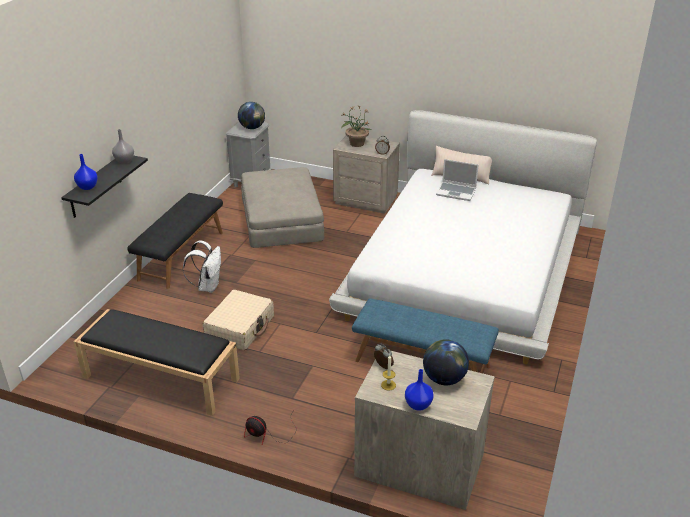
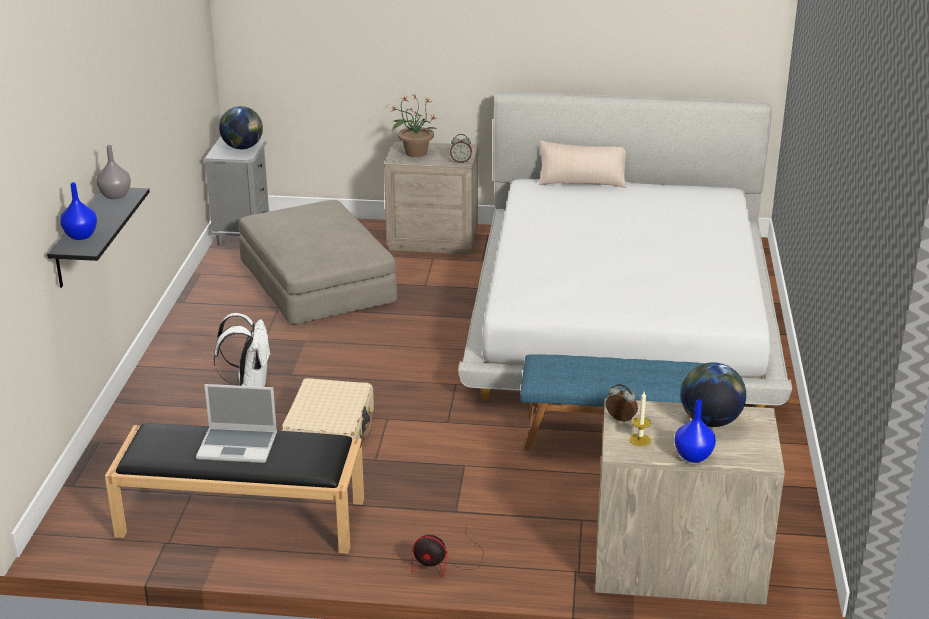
camera: 15 degrees left, 5 degrees down
(181, 255) = (183, 350): black bench -> none
(456, 192) = (586, 202): laptop -> laptop (239, 446)

